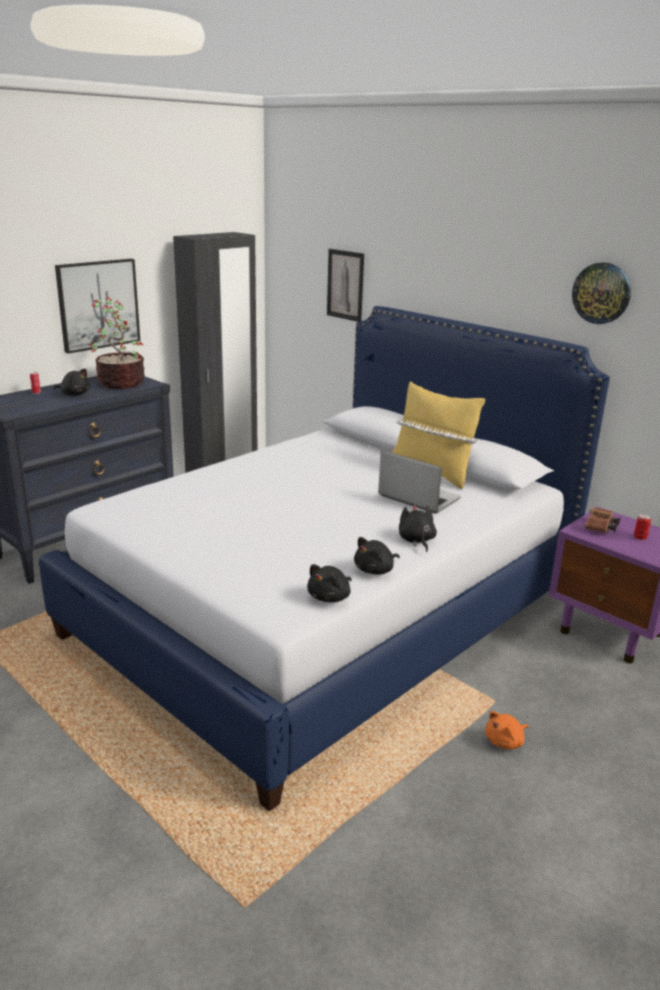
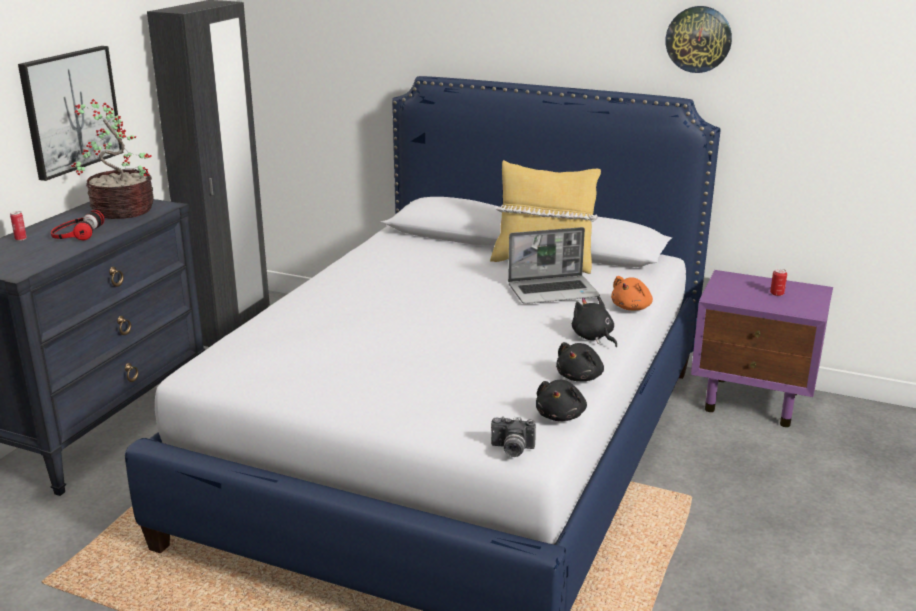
camera: 20 degrees left, 0 degrees up
(74, 394) = (76, 233): black plush toy -> headphones
(265, 615) = (512, 450): none -> camera
(345, 285) = (366, 54): picture -> none
(417, 498) = (553, 291): laptop -> laptop turned 150 degrees clockwise
(505, 742) = (727, 534): orange plush toy -> orange plush toy (632, 307)
(600, 528) = (734, 291): brown binoculars -> none

